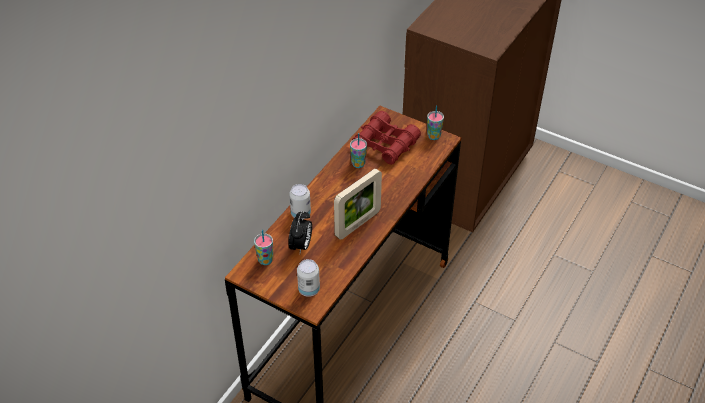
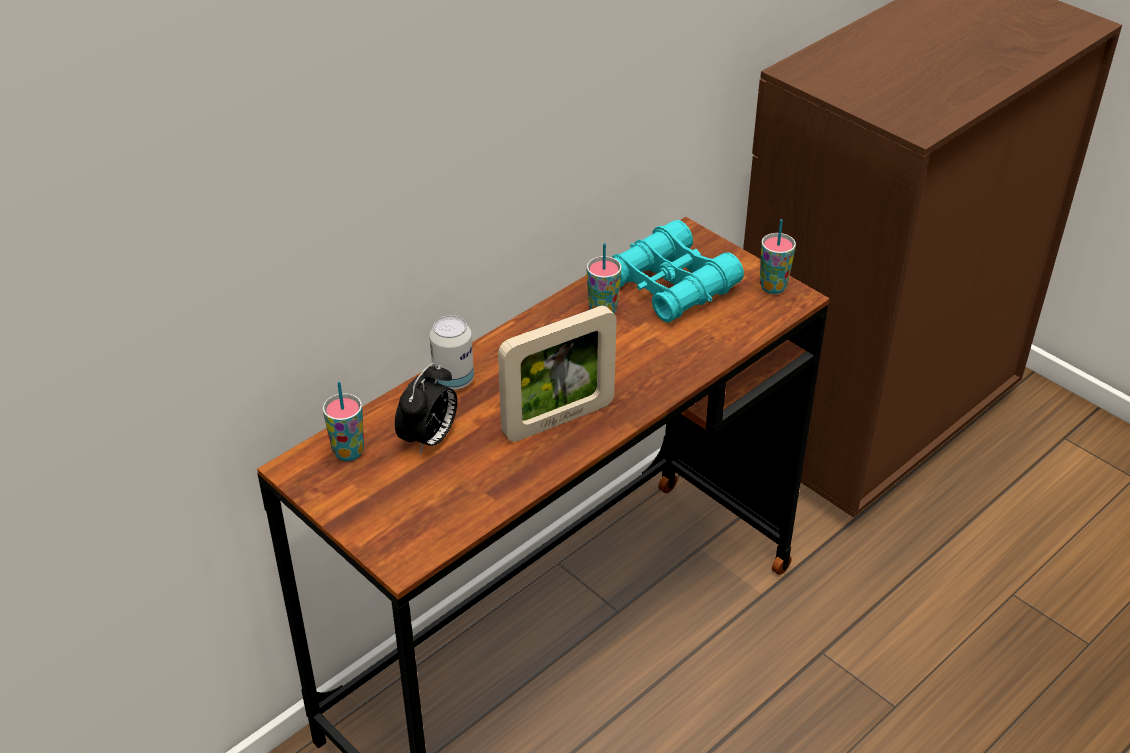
camera: 15 degrees right, 5 degrees down
(309, 289) = (409, 524): can -> none
(385, 144) = (671, 285): red binoculars -> turquoise binoculars

